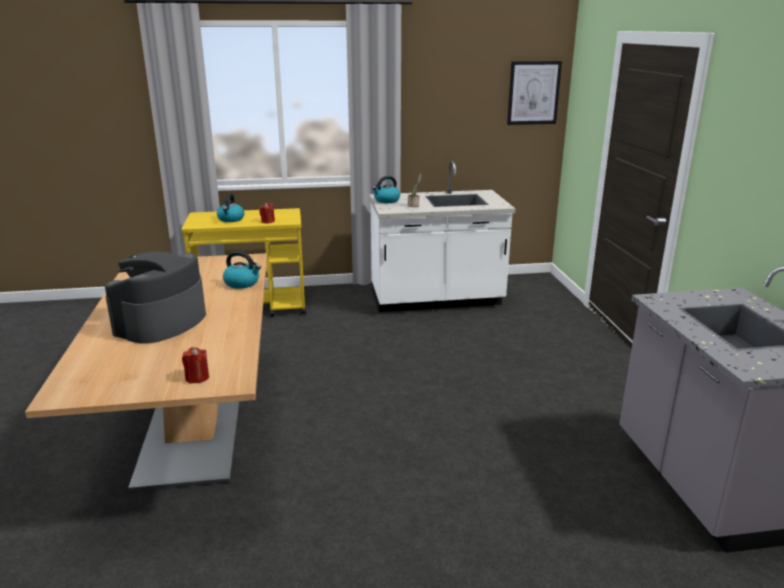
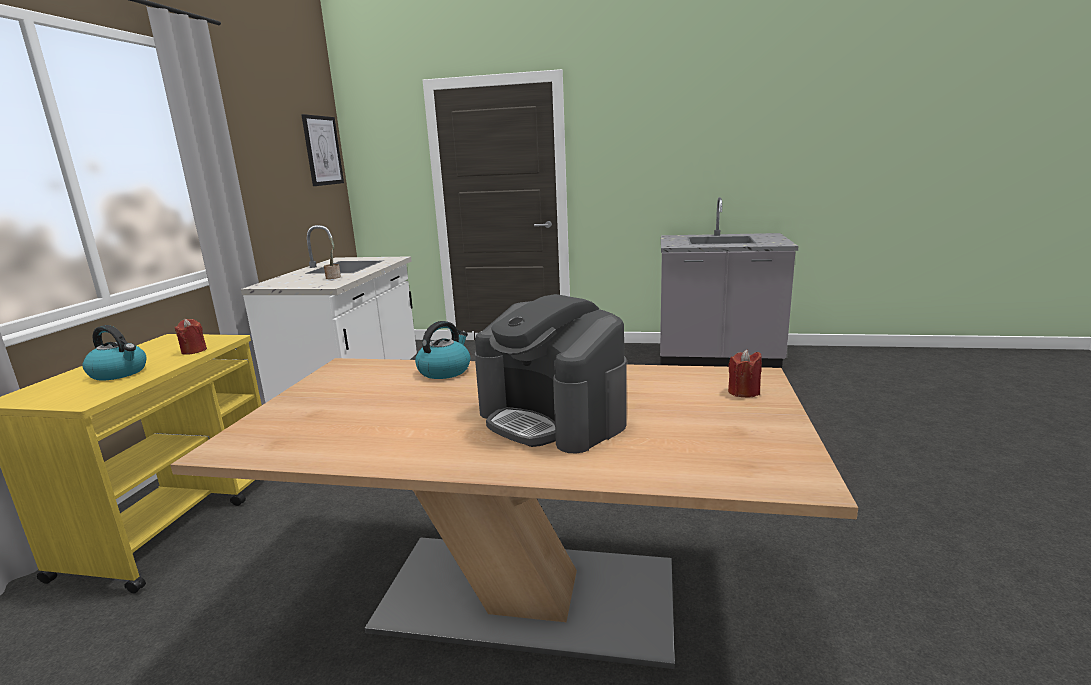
camera: 70 degrees left, 5 degrees down
(386, 201) = (289, 284): kettle -> none

